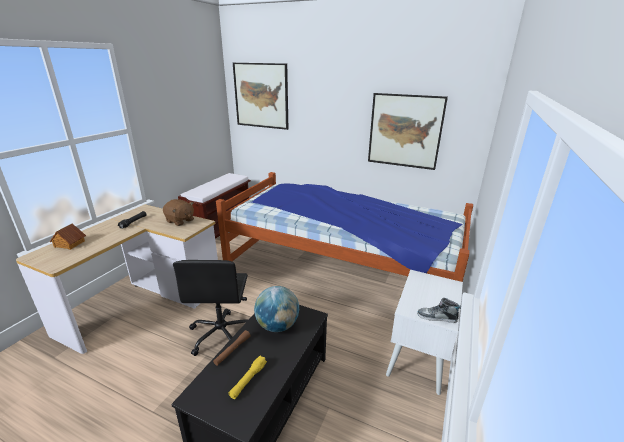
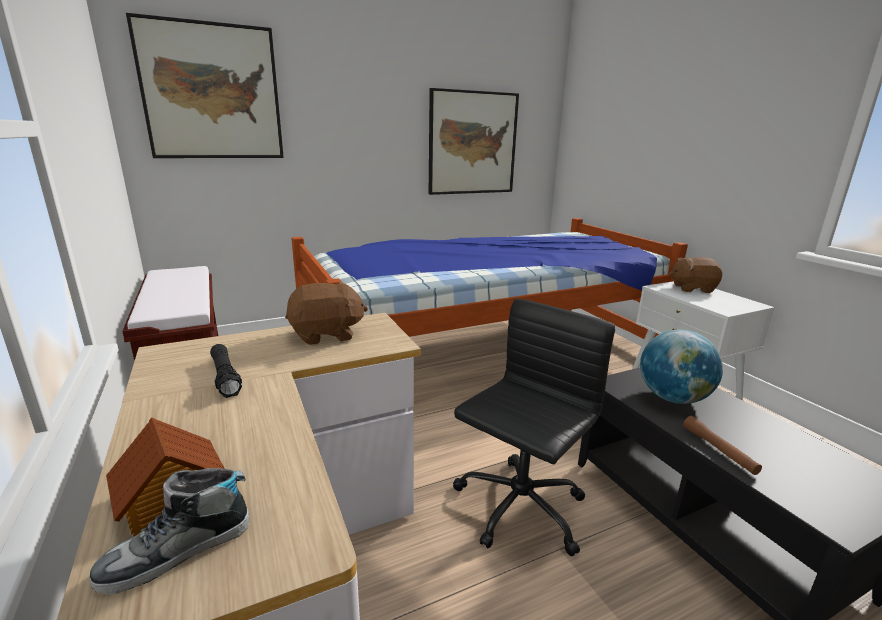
camera: 50 degrees left, 5 degrees down
(222, 334) = (518, 508): black office chair -> black office chair turned 90 degrees counterclockwise
(248, 380) = (799, 458): yellow flashlight -> none
(437, 317) = (747, 305): shoe -> shoe (178, 552)
(440, 288) = (692, 288): none -> brown plush toy

